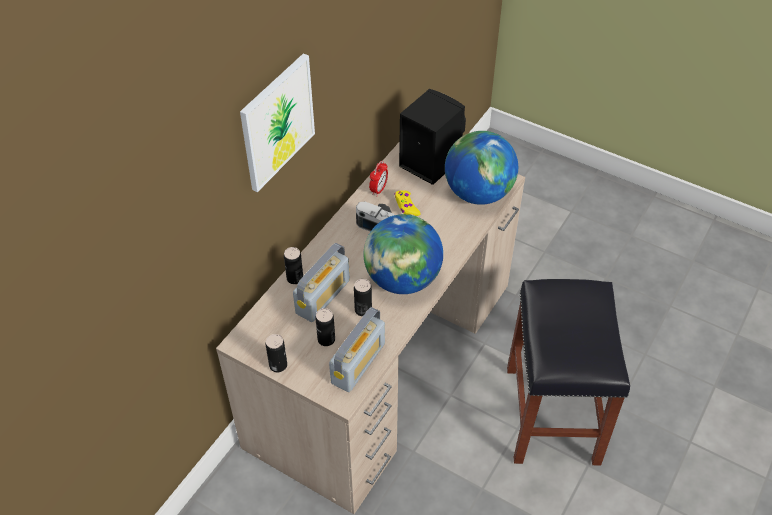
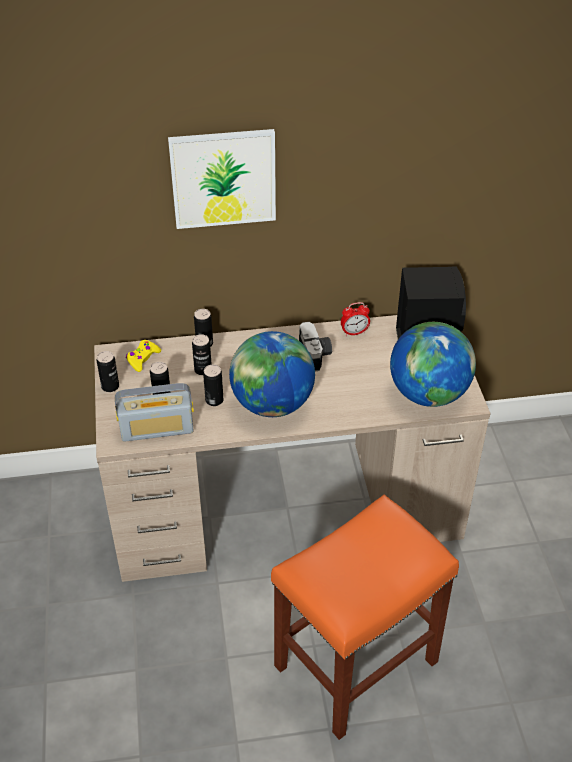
camera: 50 degrees right, 5 degrees down
(323, 296) = (203, 370): radio -> can
(406, 206) = (356, 359): yellow game controller -> yellow game controller (142, 358)
(553, 416) = (355, 666): black stool -> orange stool

